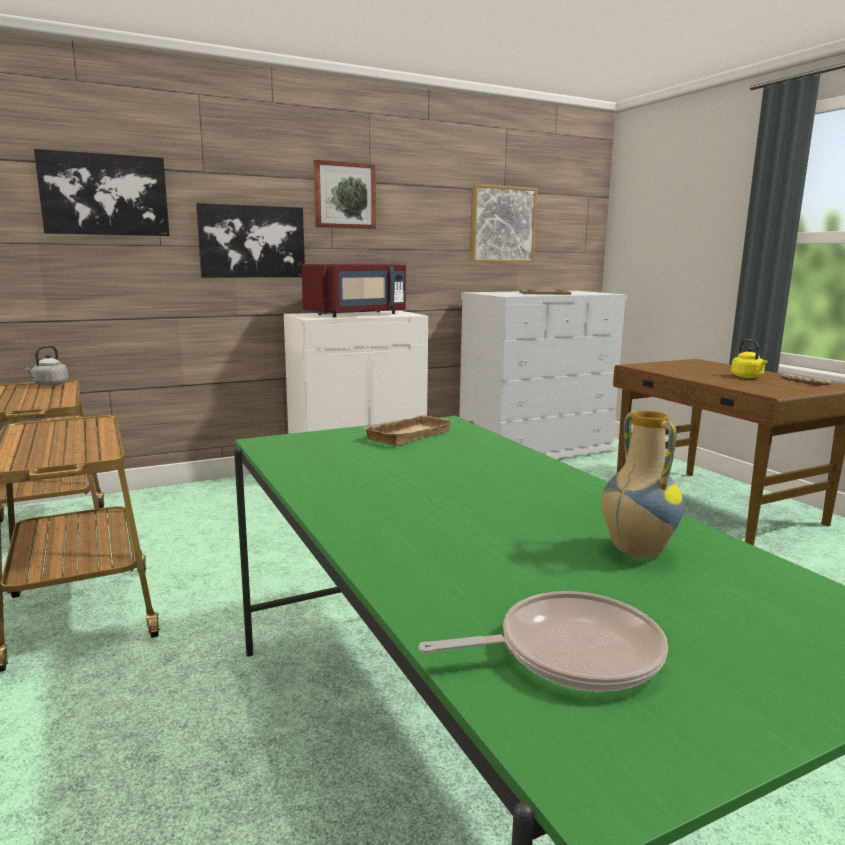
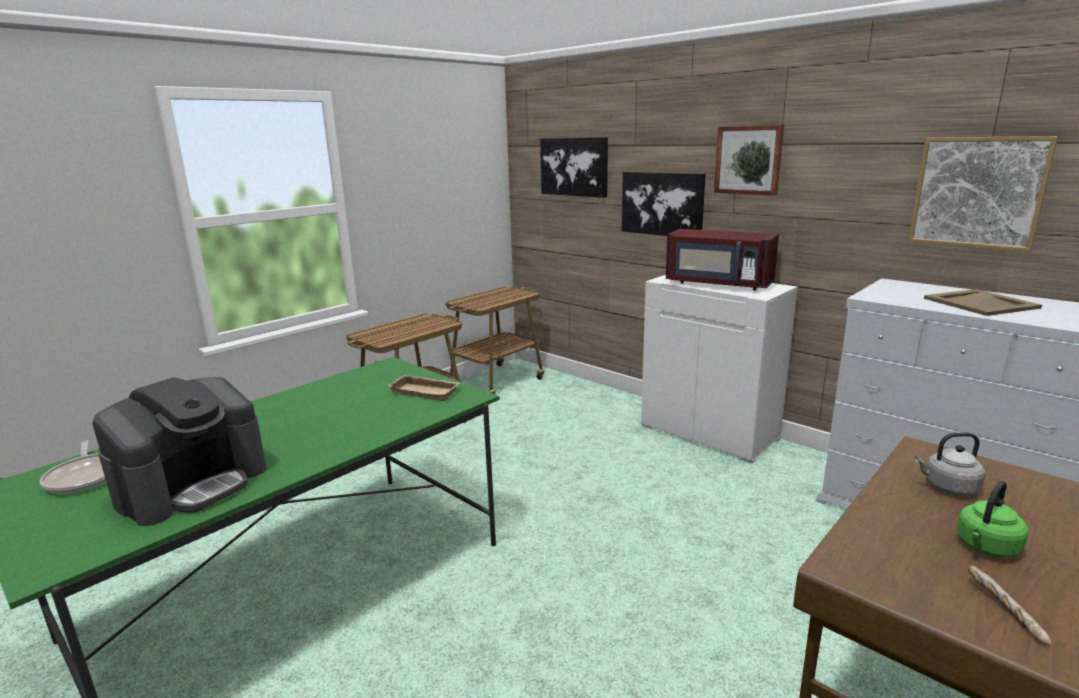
camera: 70 degrees right, 5 degrees up
(49, 384) = (521, 292): grey kettle -> grey kettle (948, 487)
(635, 550) = (193, 484): vase -> coffee machine
(748, 377) = (986, 547): yellow kettle -> green kettle

